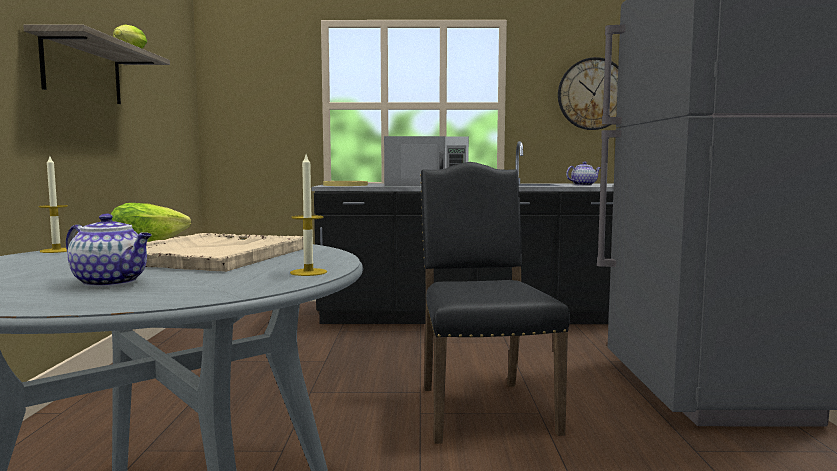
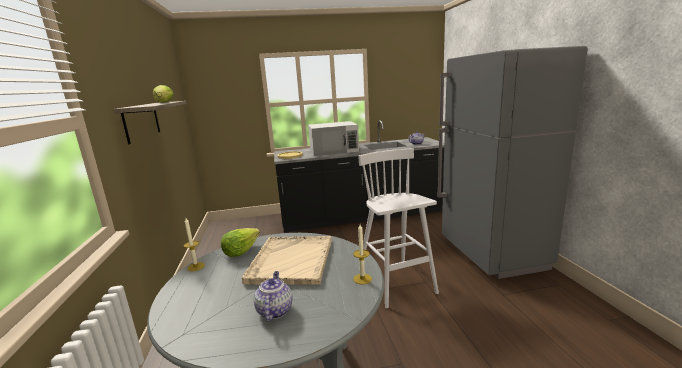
camera: 10 degrees left, 10 degrees up
(112, 282) = (274, 310): teapot -> teapot turned 105 degrees counterclockwise
(482, 408) = (396, 283): black chair -> white stool
(593, 94) = (414, 88): wall clock -> none

